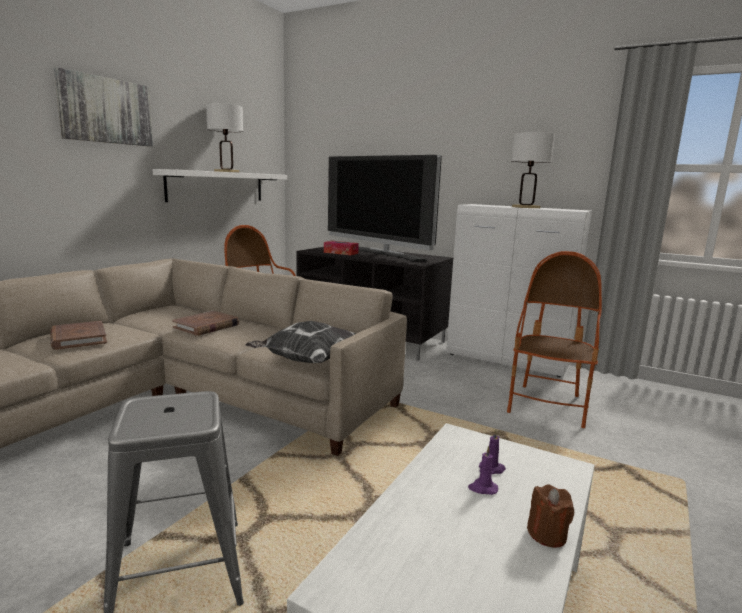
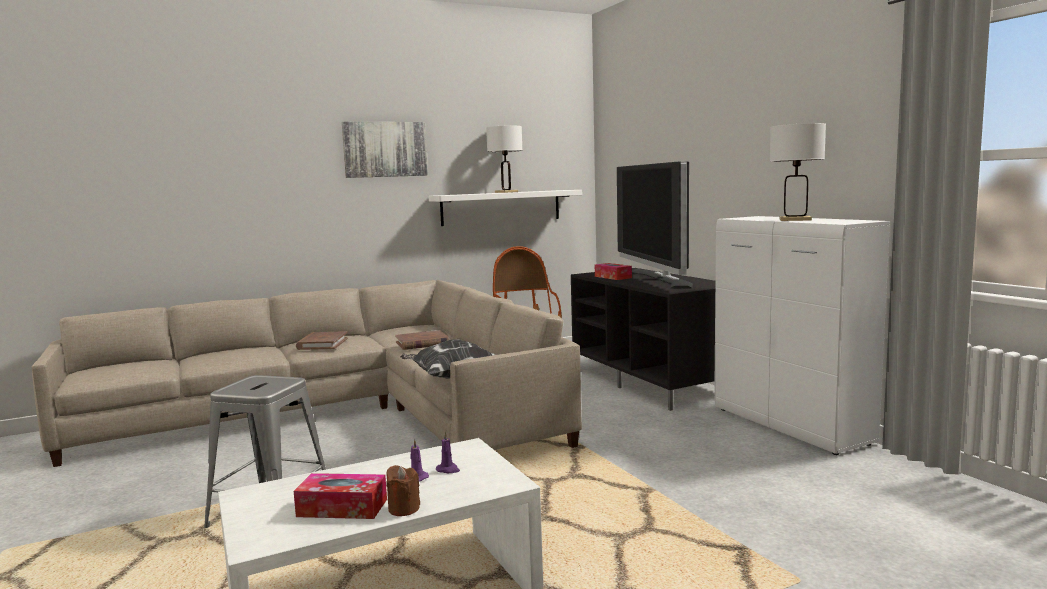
camera: 35 degrees right, 5 degrees down
(489, 559) = (342, 508): none -> tissue box
(548, 405) = (758, 479): armchair -> none

